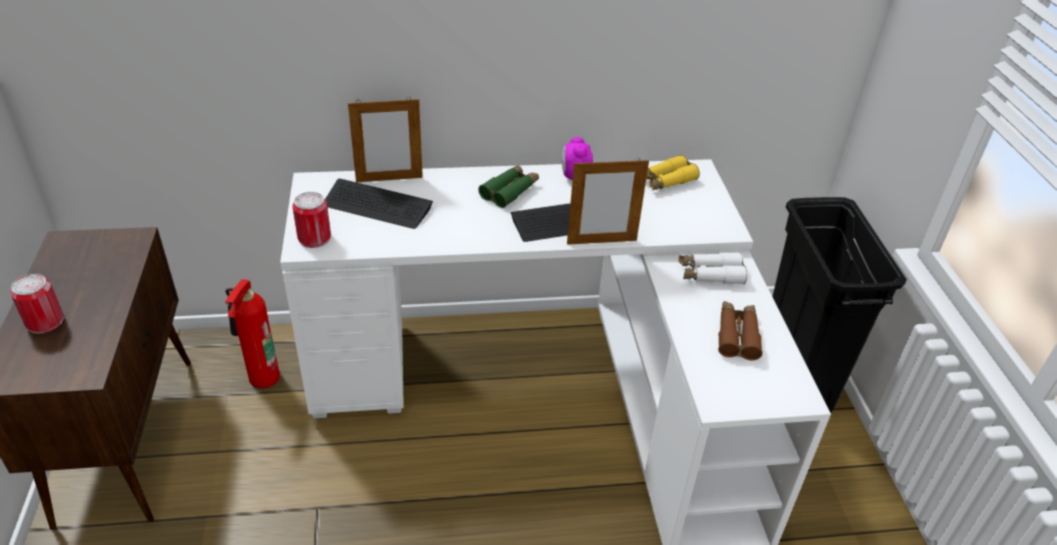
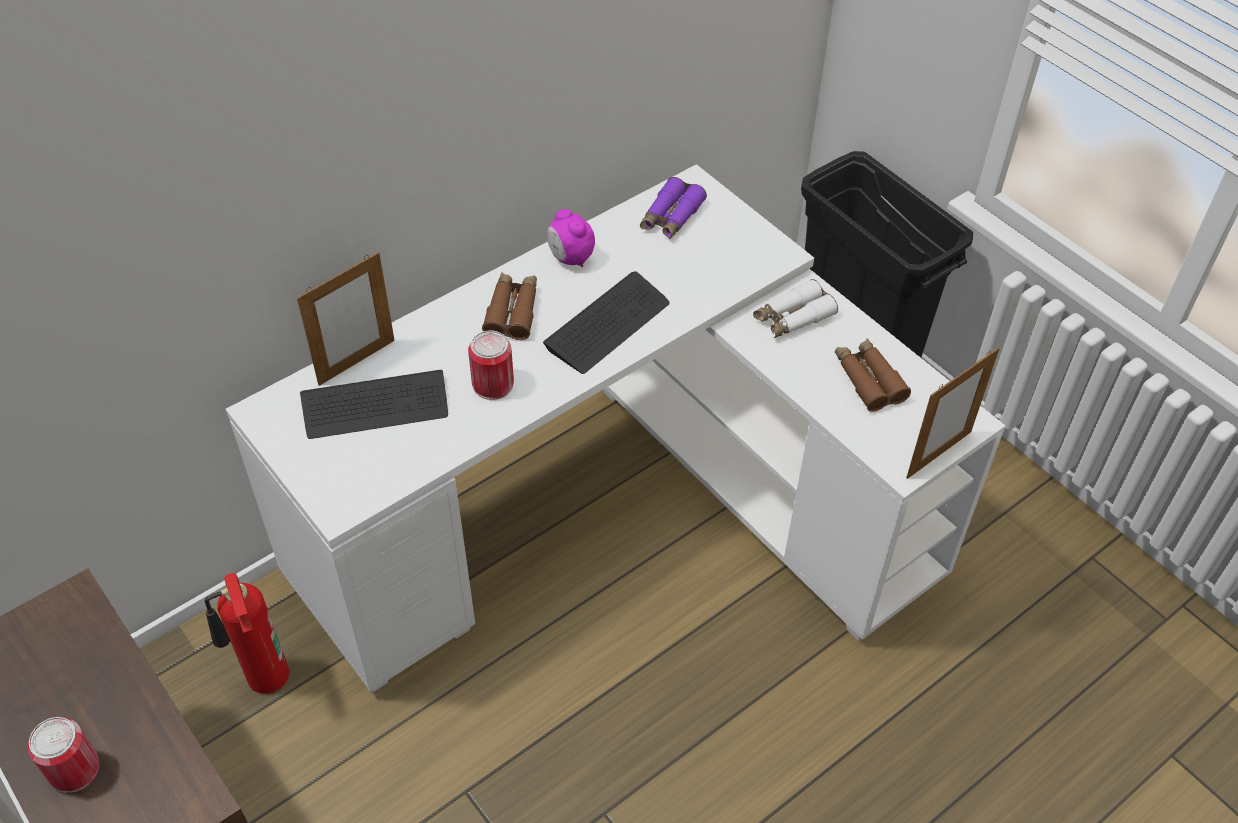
camera: 30 degrees left, 10 degrees up
(314, 238) = (340, 488): can -> can (493, 384)
(510, 191) = (512, 312): green binoculars -> brown binoculars
(601, 242) = (665, 333): picture frame -> picture frame (939, 454)
(665, 181) = (671, 217): yellow binoculars -> purple binoculars

